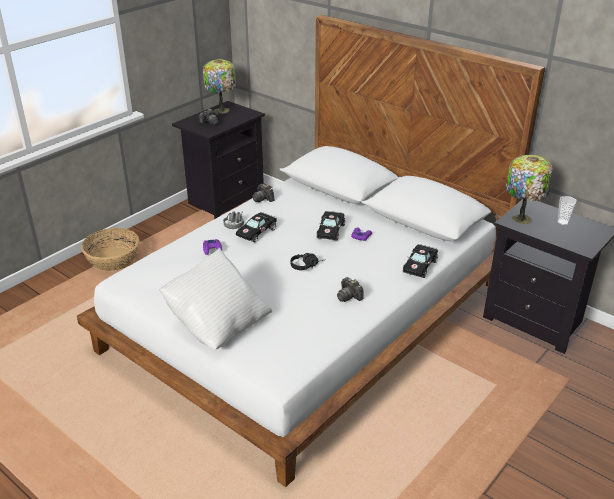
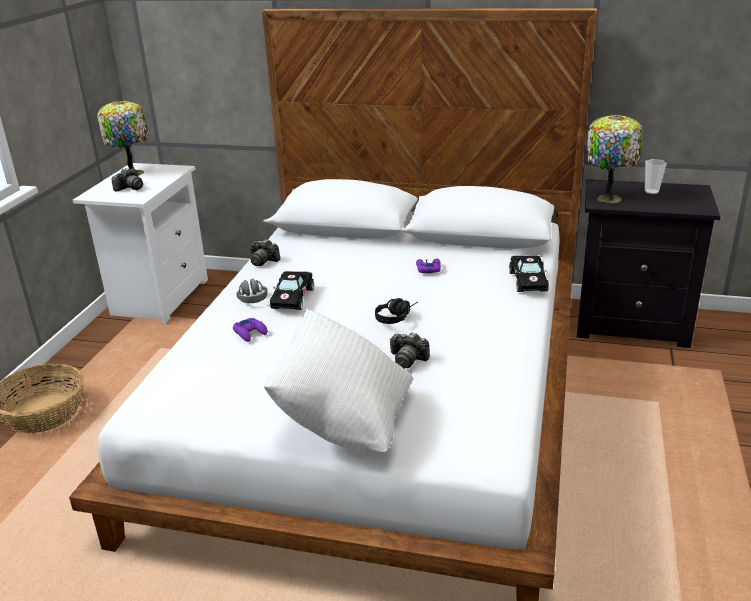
camera: 25 degrees left, 5 degrees down
(224, 199) = (158, 298): black nightstand -> white nightstand
(330, 230) = (385, 272): black toy car -> none
(349, 296) = (483, 335): camera -> camera (407, 359)

